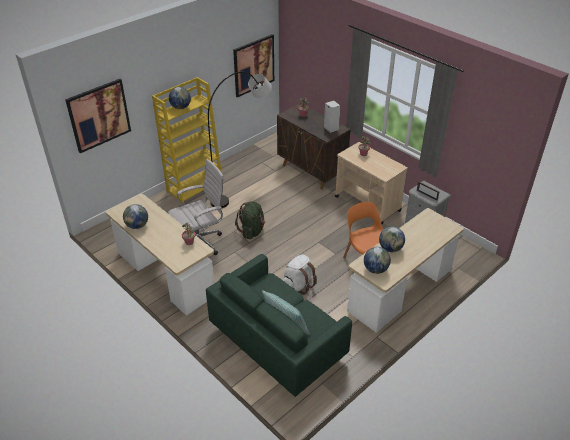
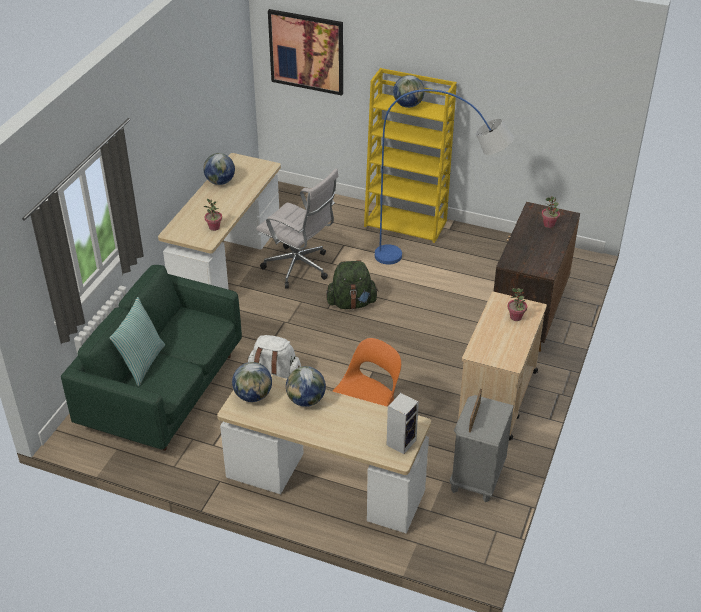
camera: 65 degrees right, 0 degrees up
(243, 186) = (439, 264): grey floor lamp -> blue floor lamp
(253, 65) = (568, 121): picture -> none
(330, 128) = (537, 260): speaker -> speaker (401, 441)

